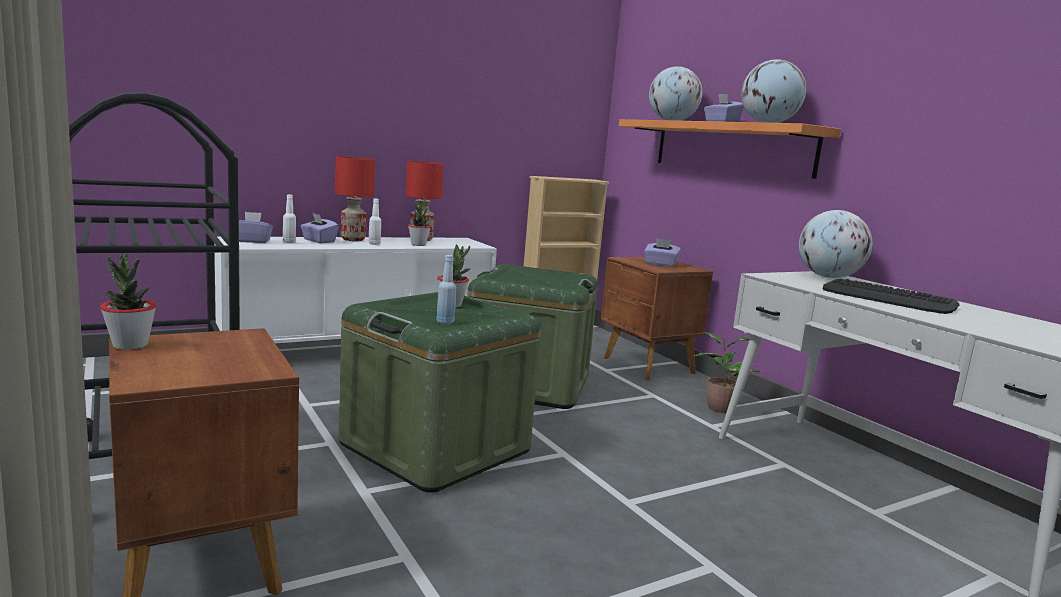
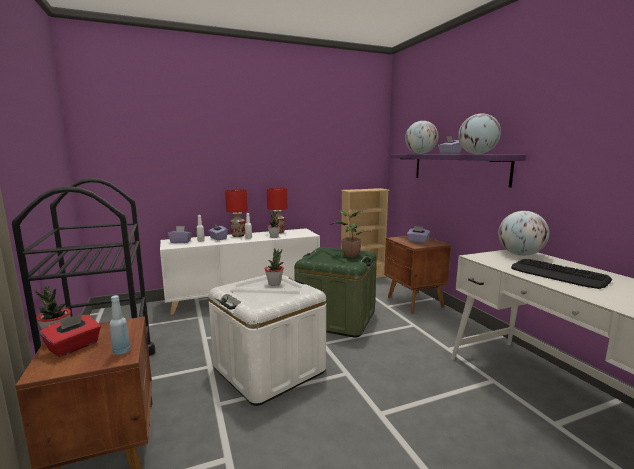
camera: 10 degrees right, 0 degrees up
(172, 357) = (74, 347): none -> red tissue box
(435, 447) = (269, 369): green storage box -> white storage box
(445, 322) = (263, 299): blue bottle -> blue bottle (121, 352)
(718, 408) = (454, 334): potted plant -> potted plant (350, 255)
(730, 147) = (457, 168): orange shelf -> purple shelf

